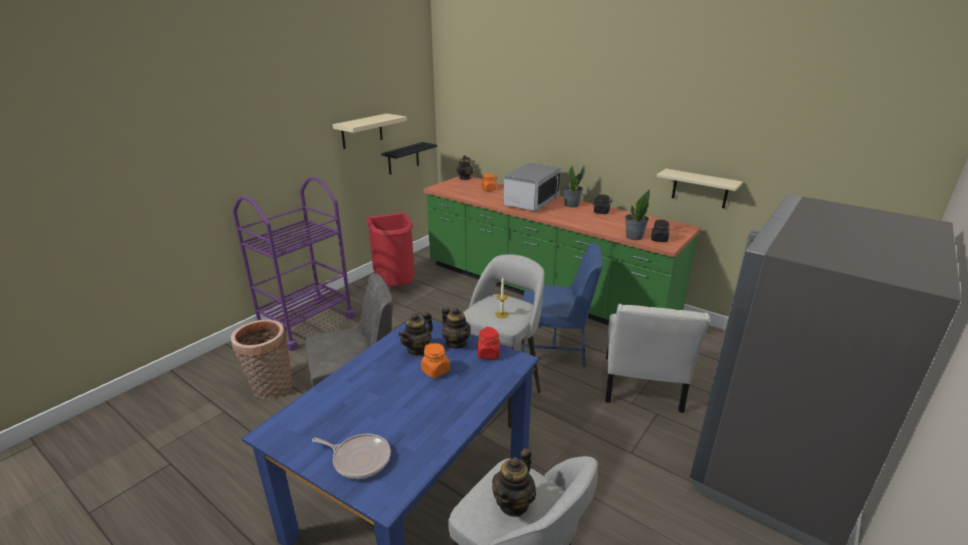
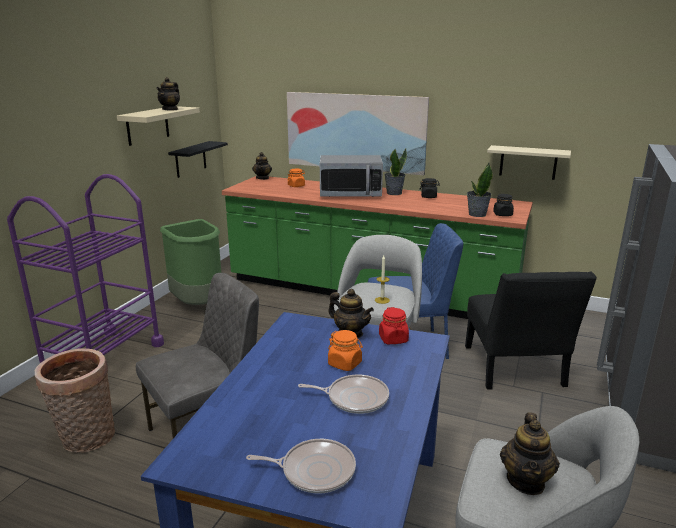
camera: 15 degrees left, 5 degrees down
(396, 285) = (199, 305): red trash can -> green trash can
(417, 349) = (310, 346): teapot -> teapot (170, 109)
(424, 403) = (354, 398): none -> frying pan
(531, 202) = (350, 193): microwave -> microwave turned 75 degrees clockwise
(544, 144) = (355, 132): none -> picture
(641, 387) = (514, 369): white chair -> black chair

